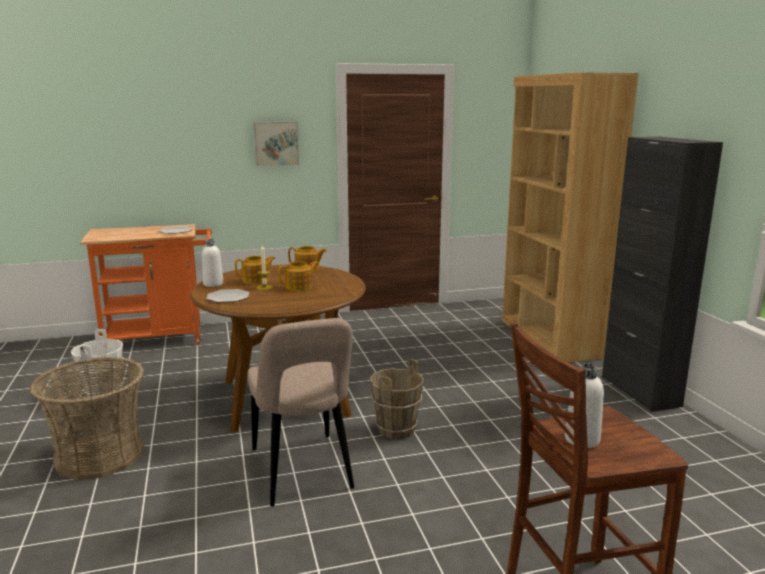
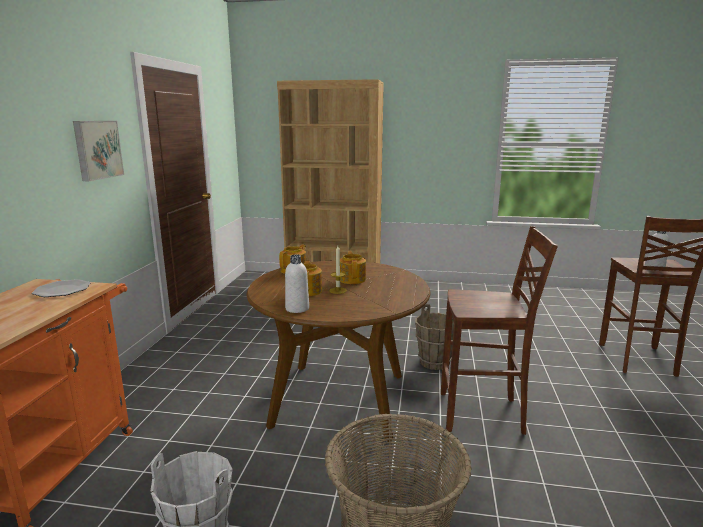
camera: 65 degrees left, 0 degrees up
(228, 297) = (356, 307): plate -> none
(302, 472) = (483, 414): beige chair -> brown stool
(640, 391) = (430, 285): black cabinet -> none

